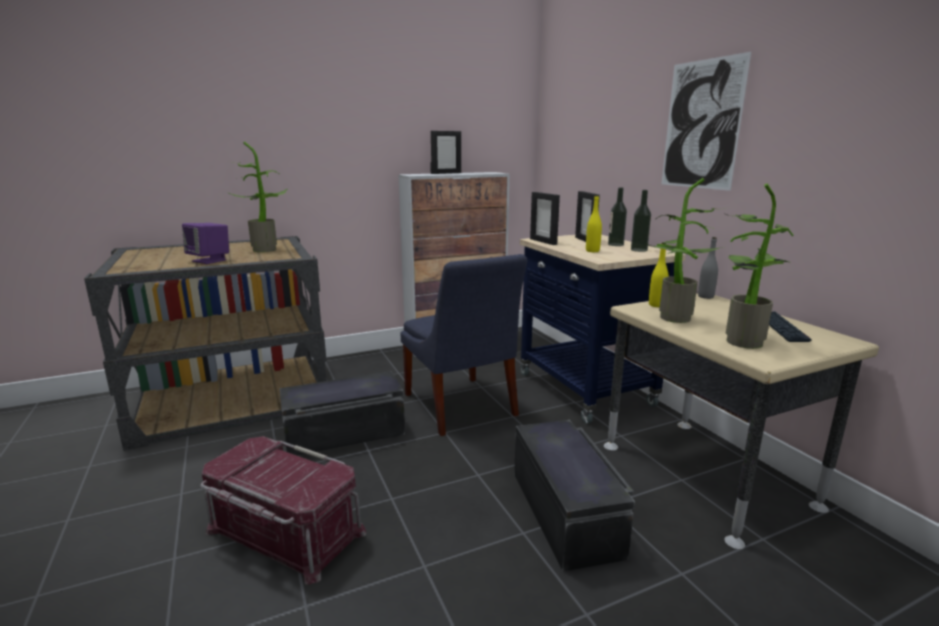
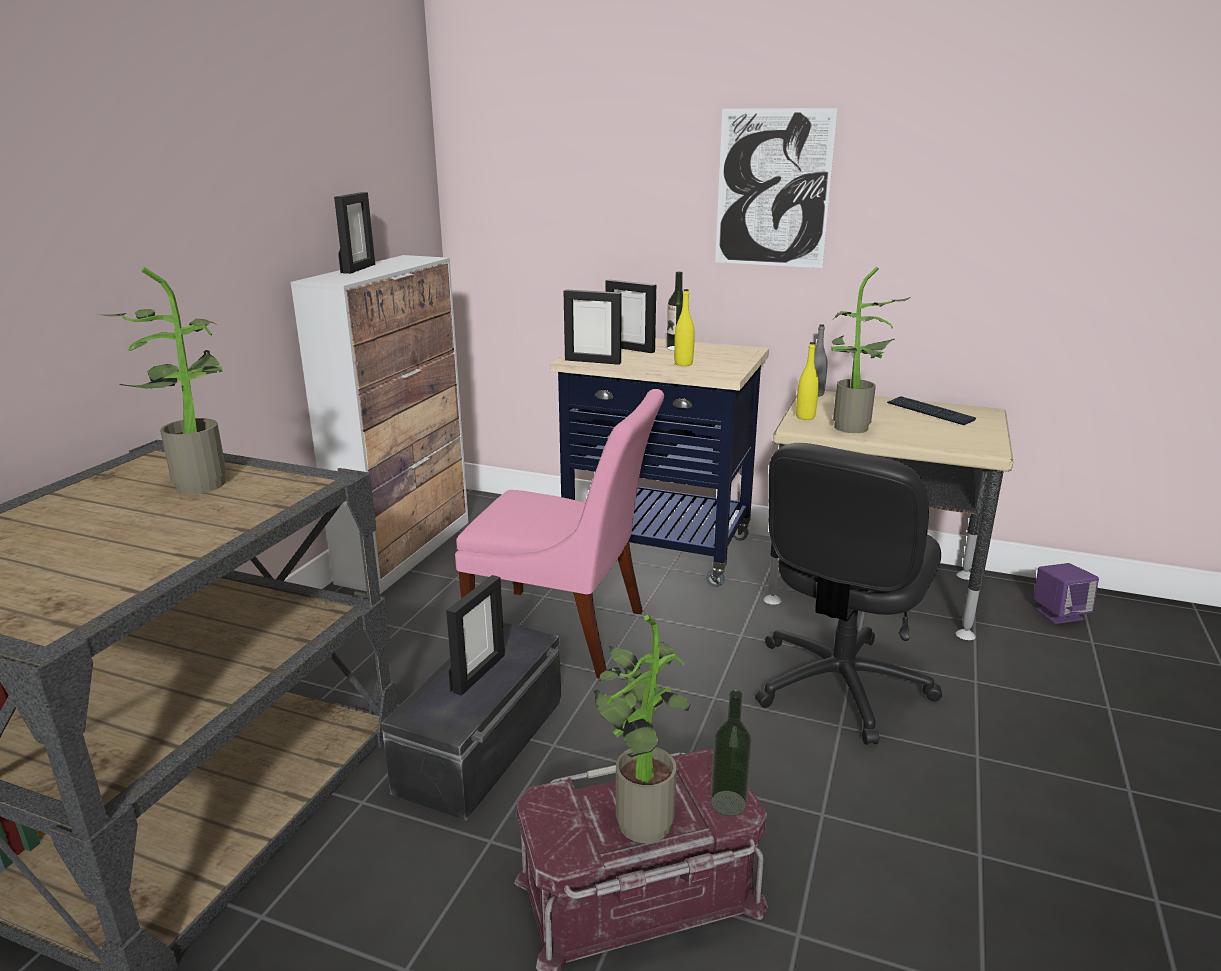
camera: 45 degrees left, 5 degrees up
(210, 260) = (172, 538): purple speaker -> purple speaker (1059, 614)
(343, 388) = (478, 673): none -> picture frame
(461, 407) = (565, 633): blue chair -> pink chair
(566, 512) = (839, 684): black storage box -> black office chair
(639, 250) = (718, 351): bottle -> bottle (728, 803)
(741, 340) = (938, 435): potted plant -> potted plant (637, 818)

